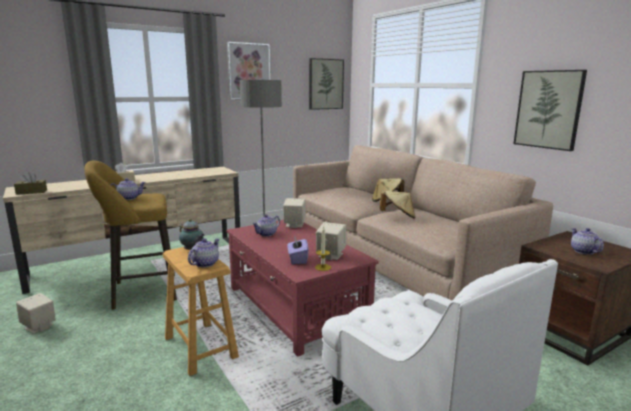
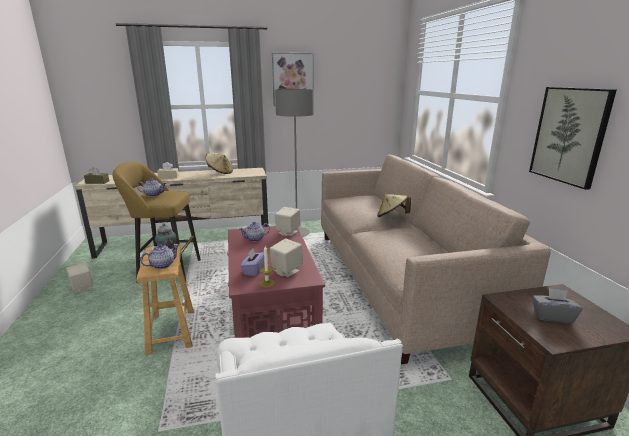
camera: 20 degrees right, 5 degrees up
(325, 84) = (374, 90): picture -> none
(398, 216) = (385, 237): beige hat -> beige hat (220, 172)
(583, 251) = (552, 316): teapot -> grey tissue box

